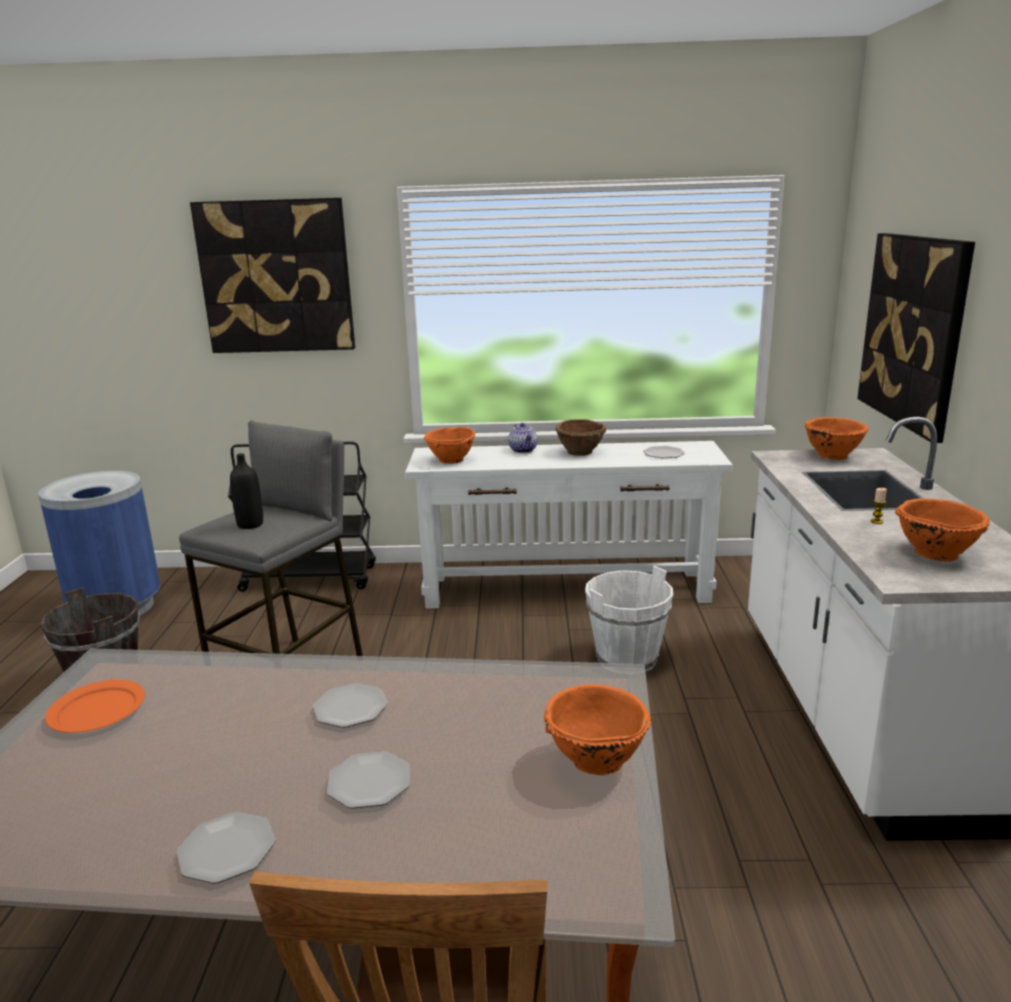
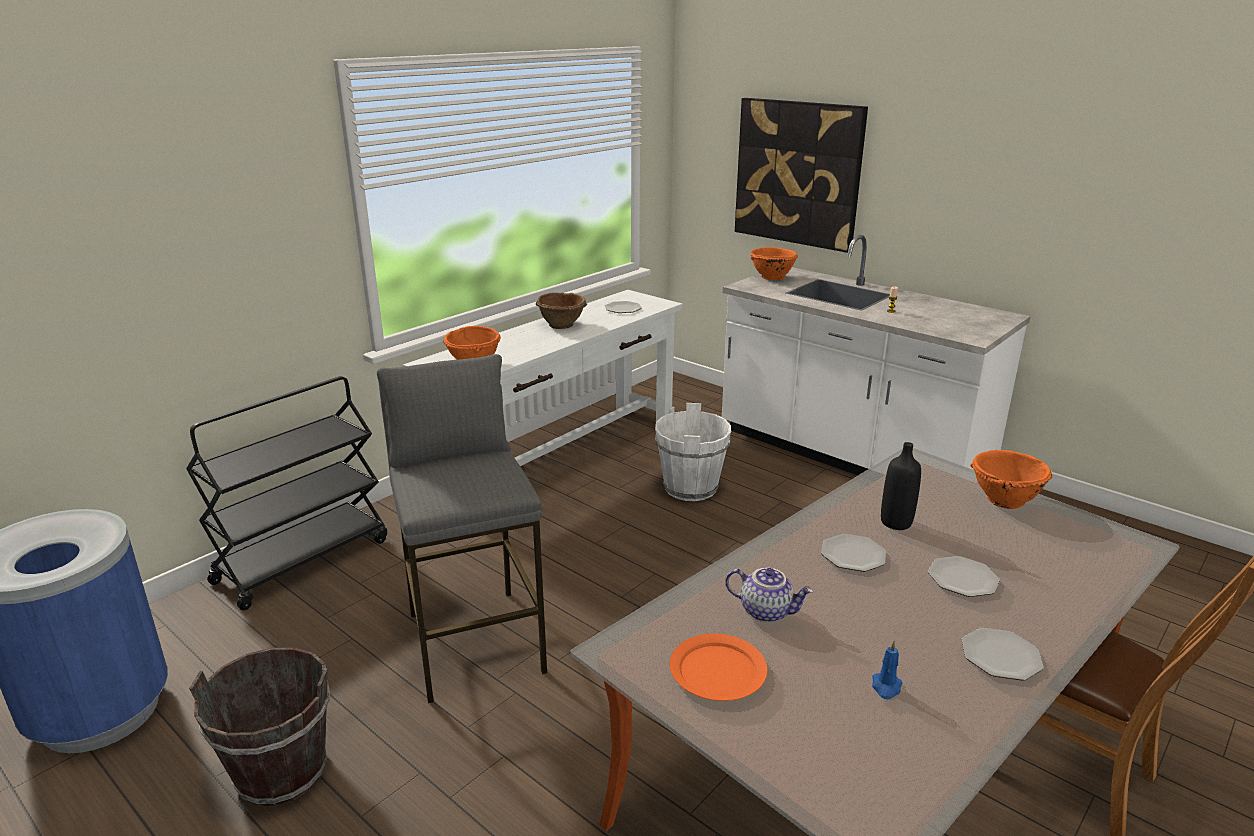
camera: 50 degrees left, 5 degrees up
(123, 796) = (886, 687): none -> blue candle
(250, 524) = (468, 481): black bottle -> black bottle (896, 522)
(276, 277) = (197, 186): picture -> none
(524, 450) = (512, 337): teapot -> teapot (767, 611)
(935, 553) = (951, 319): orange bowl -> none

